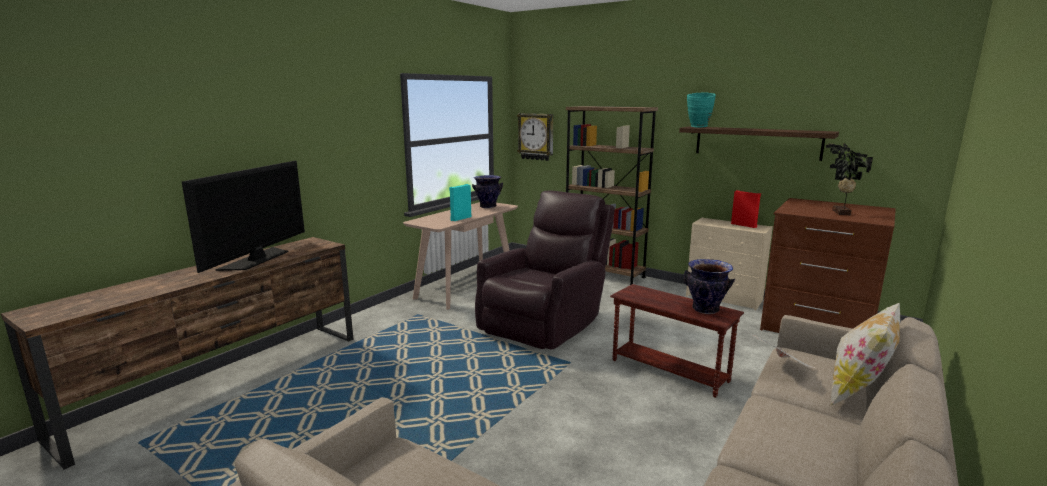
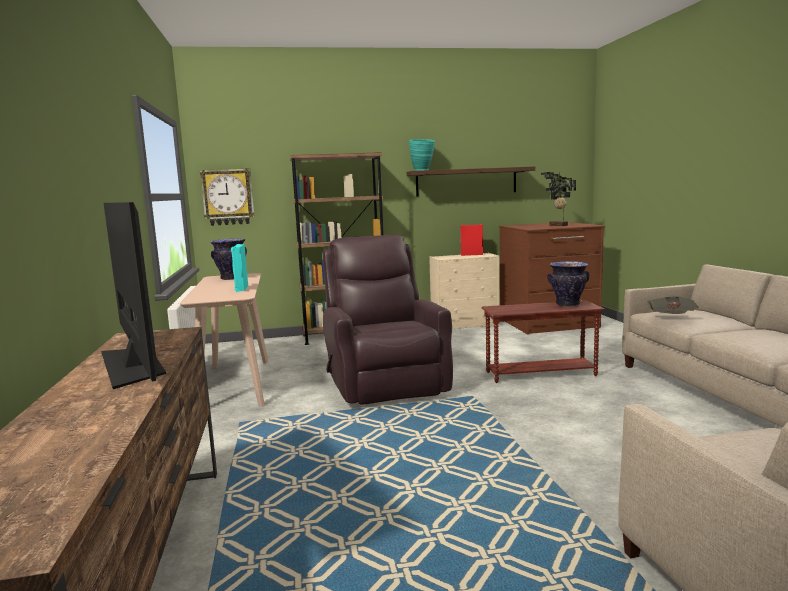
camera: 45 degrees left, 5 degrees down
(858, 391) = (721, 316): pillow -> none

